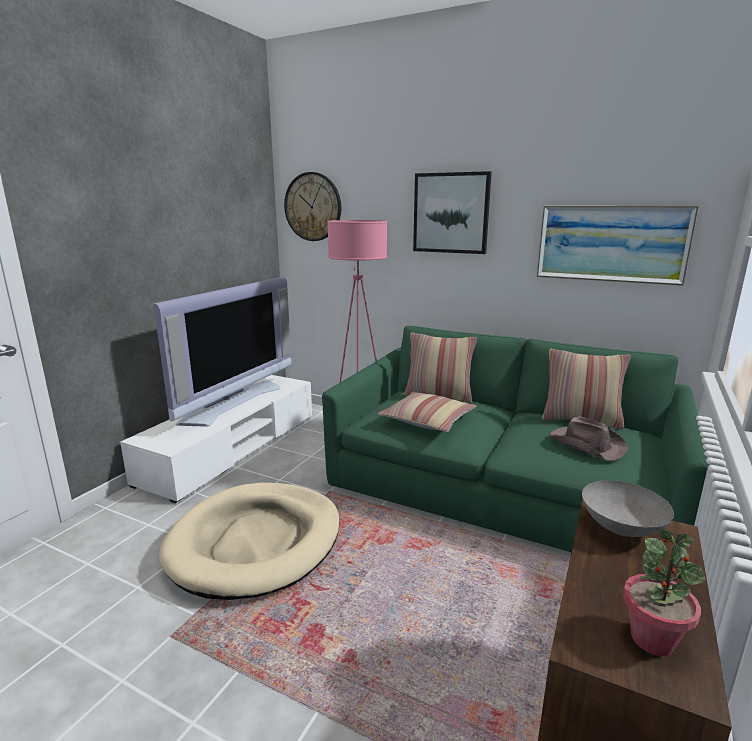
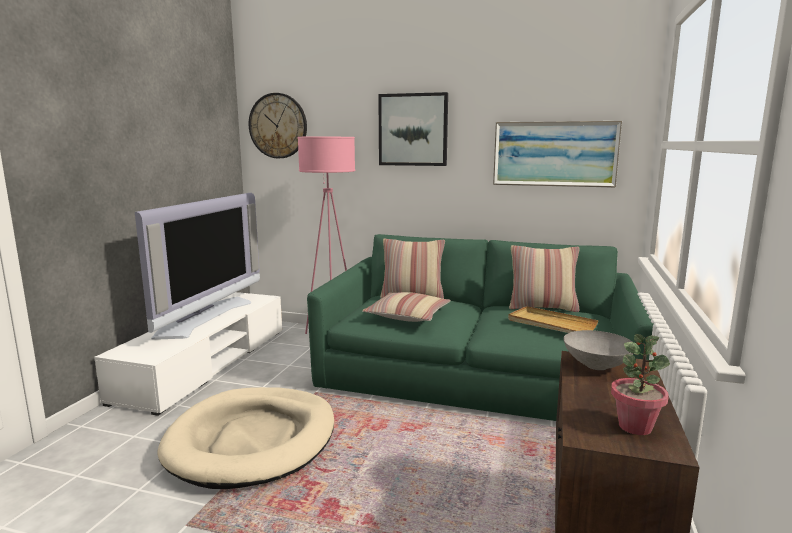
camera: 10 degrees left, 5 degrees down
(586, 444) = (551, 324): brown hat -> beige tray

